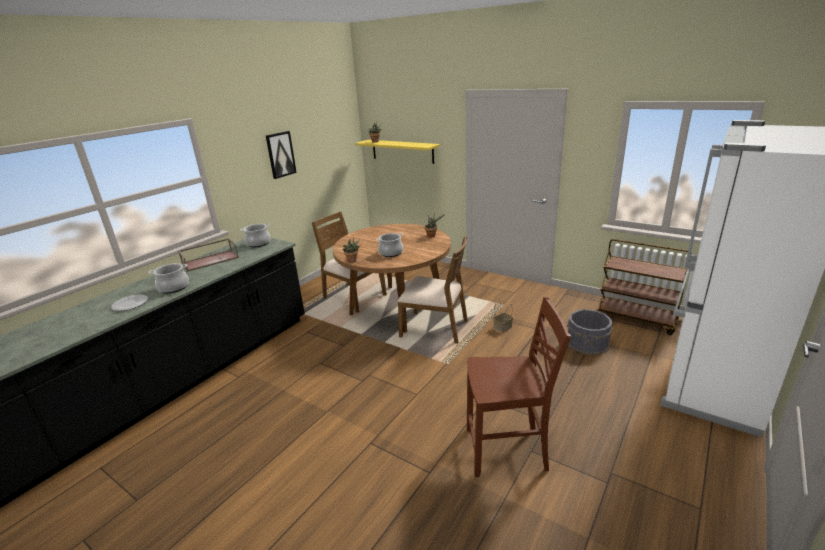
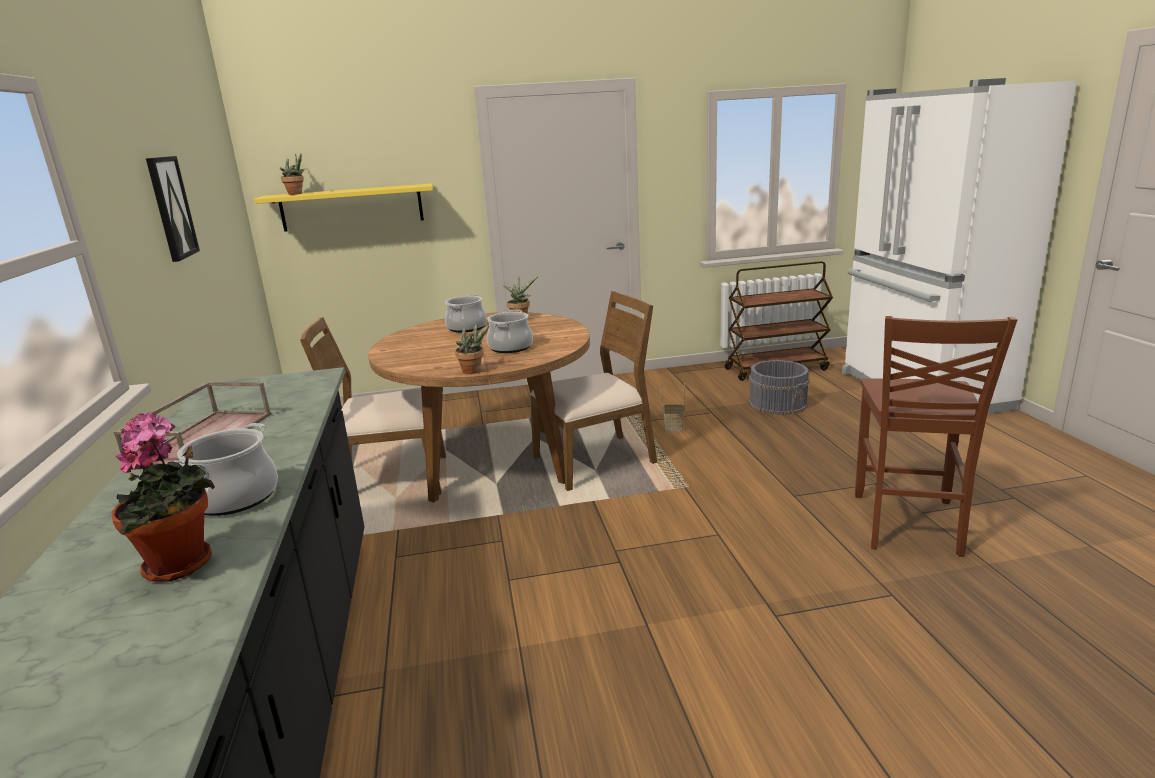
camera: 45 degrees left, 5 degrees down
(130, 304) = (183, 565): plate -> potted plant
(258, 243) = (256, 388): cooking pot -> cooking pot (466, 327)
(508, 451) = (907, 525): brown chair -> brown chair turned 150 degrees clockwise

